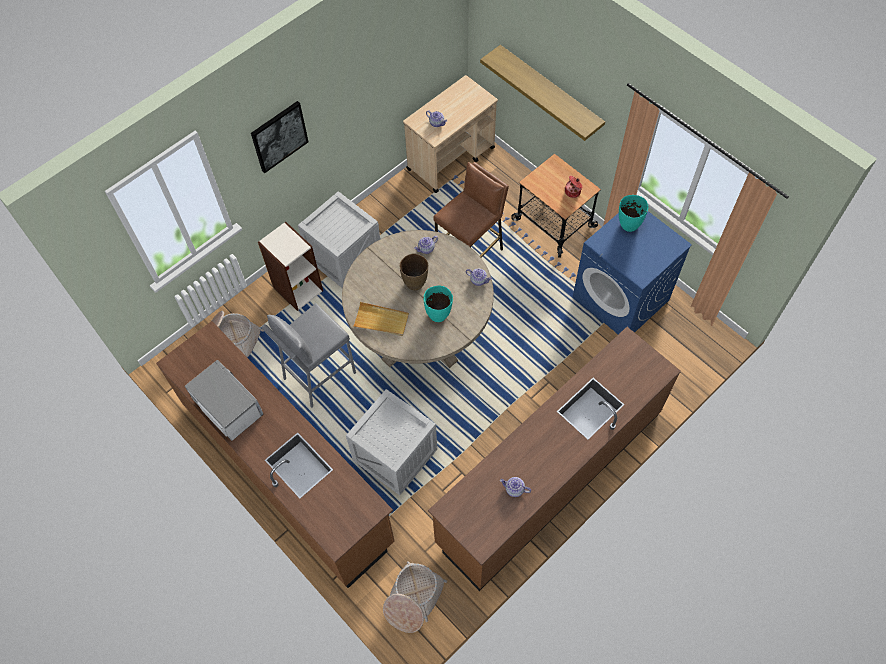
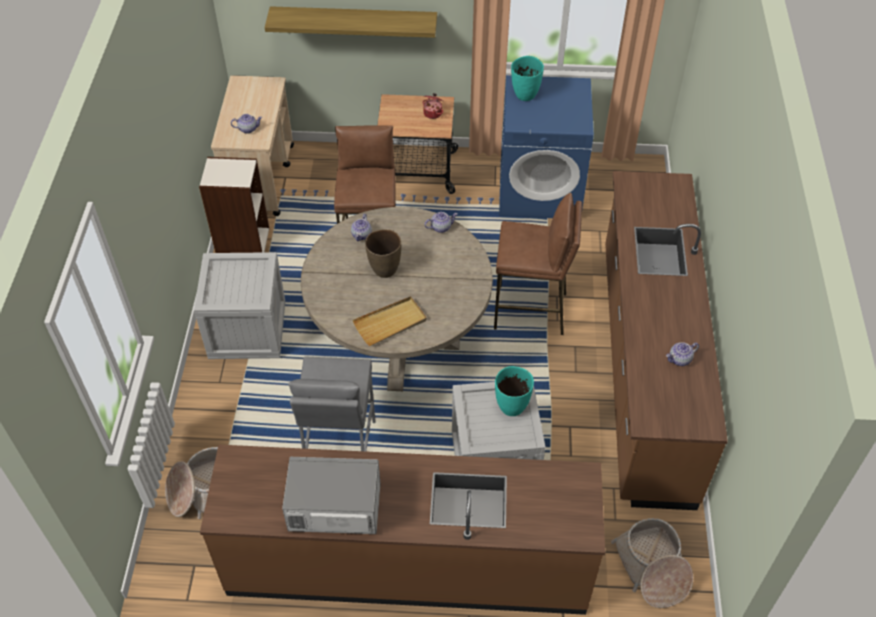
camera: 45 degrees left, 10 degrees down
(279, 136) = (143, 192): picture -> none
(297, 288) = (228, 391): bookcase -> bookcase (242, 242)
(438, 314) = (437, 279): turquoise vase -> turquoise vase (511, 406)
(521, 378) = (530, 311): none -> brown stool

